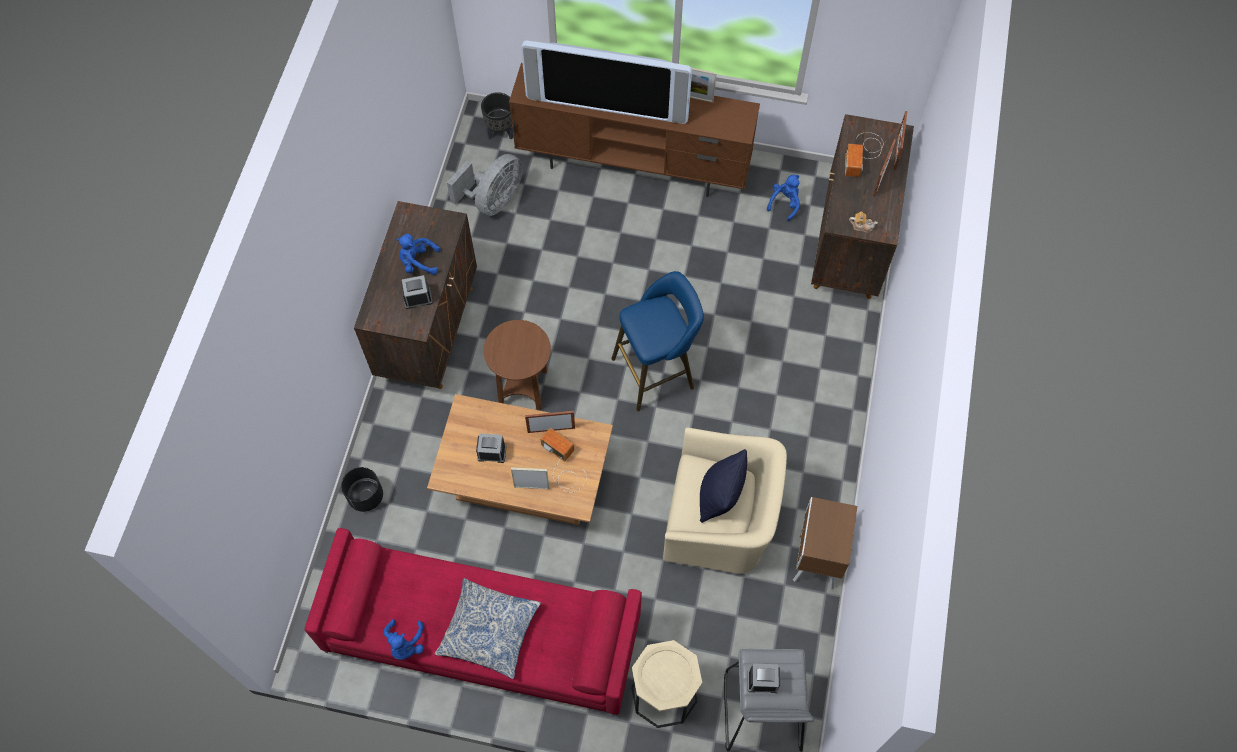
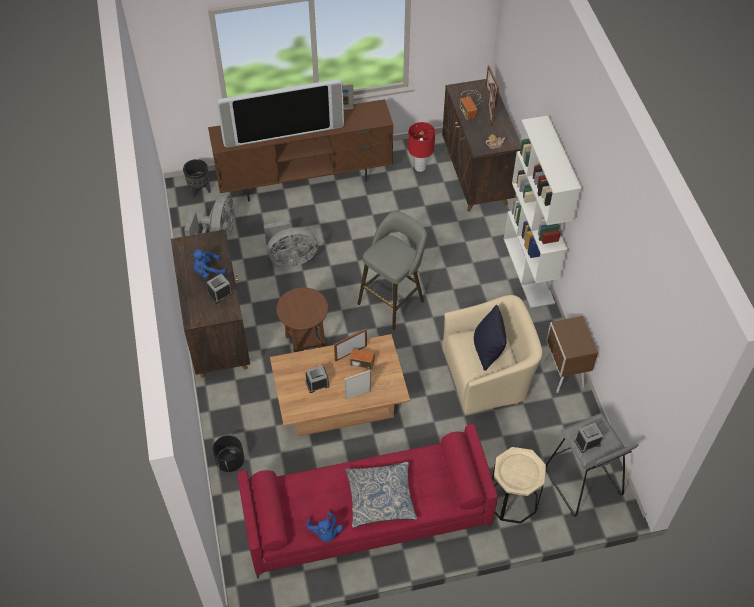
camera: 25 degrees left, 10 degrees down
(563, 265) = (291, 258): none -> grey fan
(657, 371) = (393, 300): blue stool -> grey stool
(785, 203) = (420, 167): blue plush toy -> red table lamp
(848, 402) = (529, 271): none -> white bookcase

